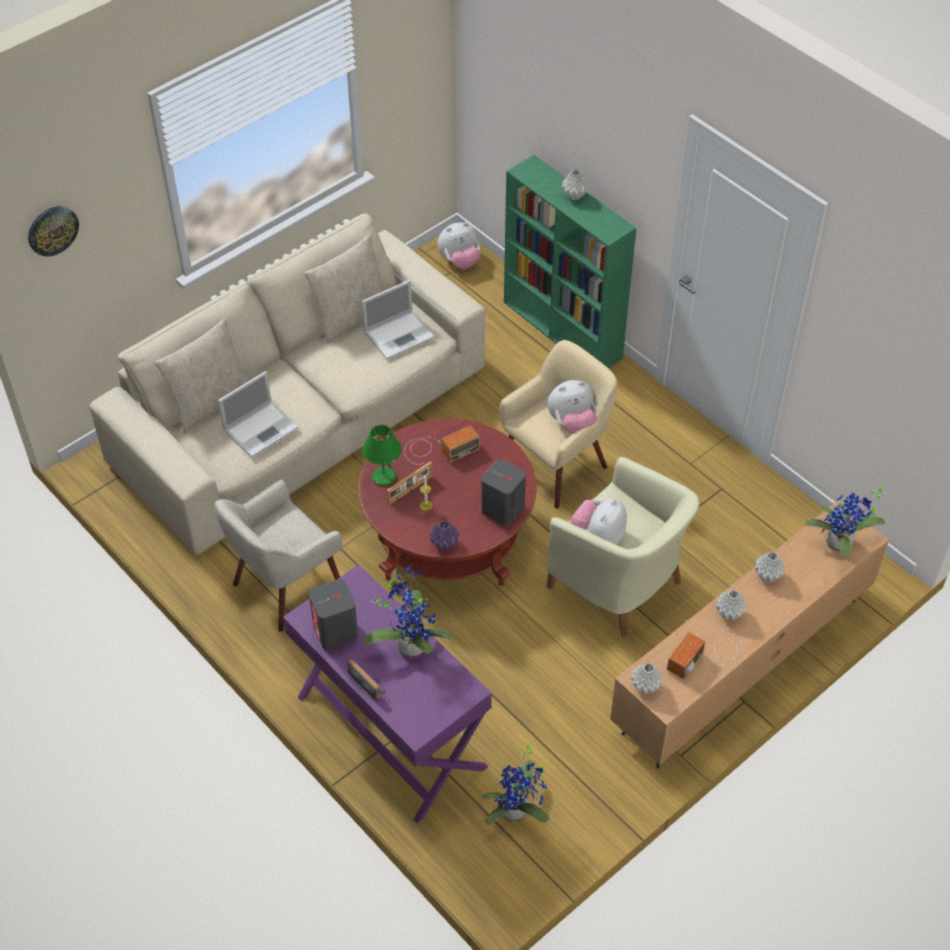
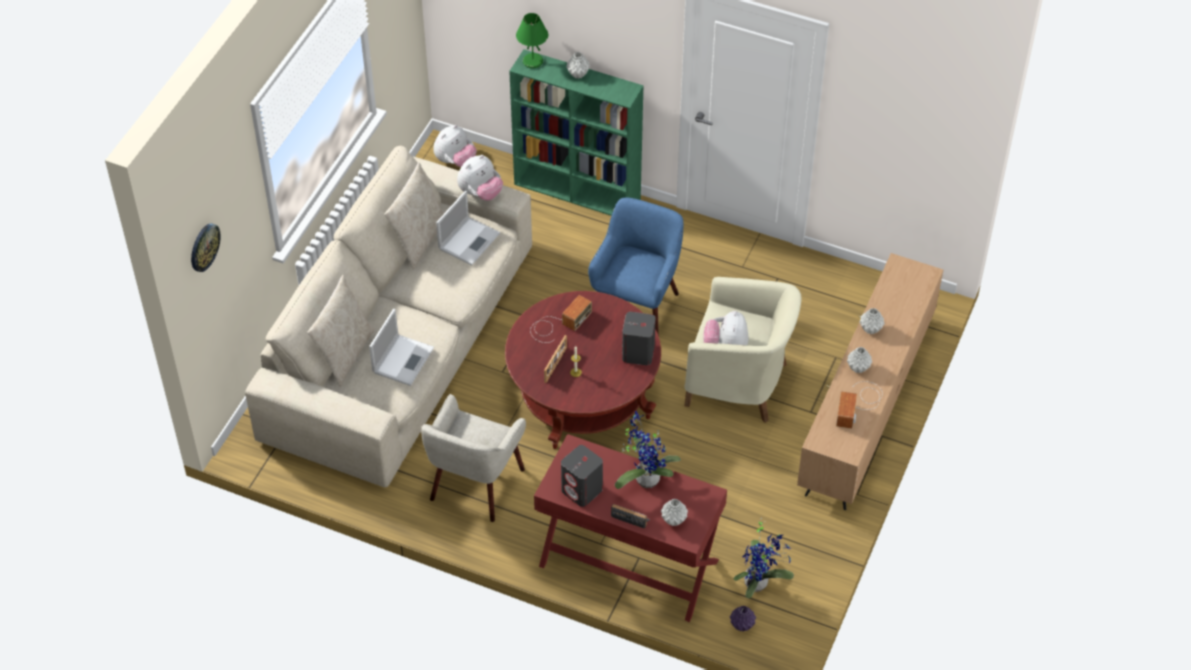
camera: 25 degrees left, 0 degrees up
(383, 477) = (527, 362): green table lamp -> green table lamp (532, 62)
(390, 731) = (628, 563): purple console table -> red console table
(444, 545) = (608, 398): purple vase -> purple vase (742, 626)
(556, 465) = (637, 306): beige armchair -> blue armchair
(572, 423) = (651, 265): plush toy -> plush toy (480, 193)
(645, 687) = (827, 445): grey vase -> grey vase (674, 520)
(840, 545) = (910, 286): potted plant -> none

